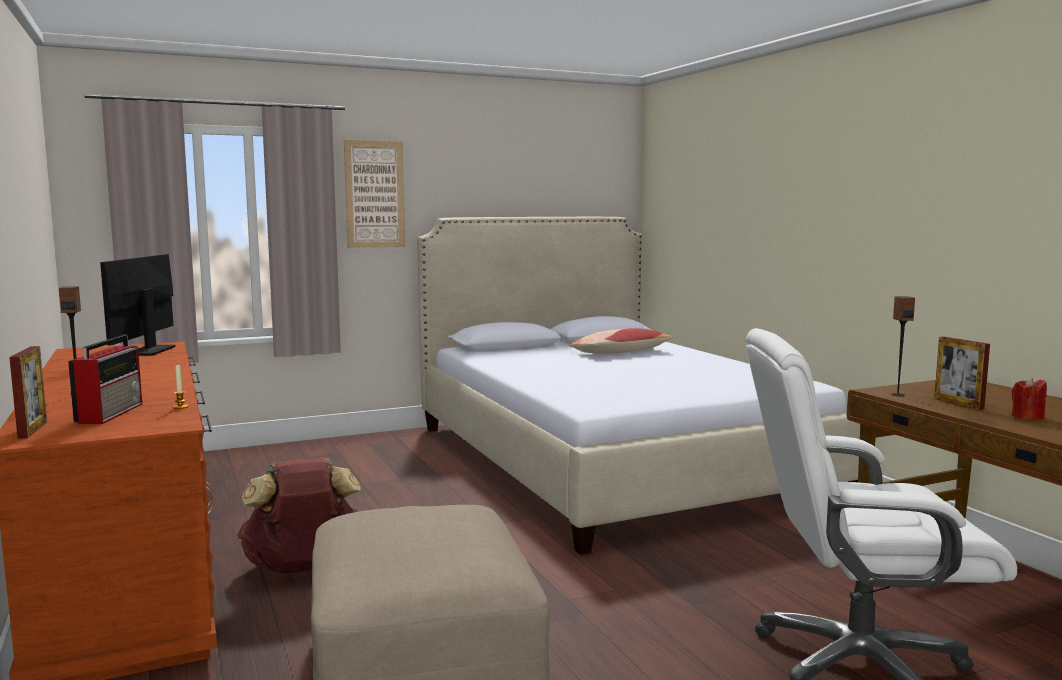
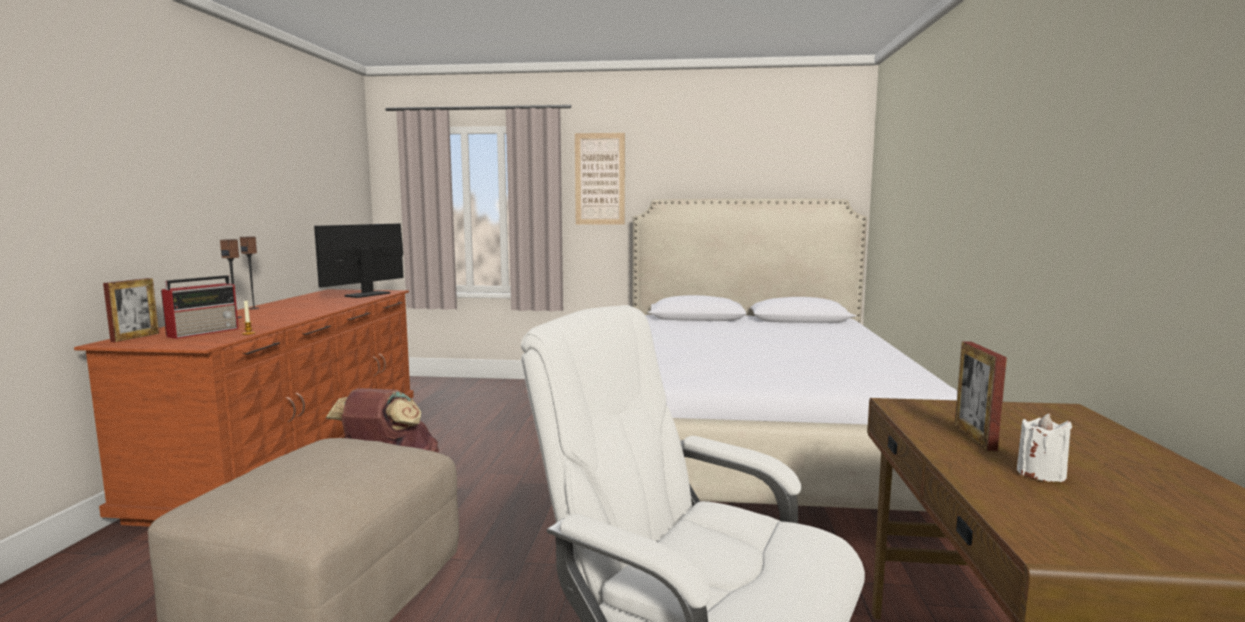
camera: 30 degrees right, 0 degrees up
(620, 353) = (788, 333): pillow -> none
(897, 394) = (915, 412): speaker -> speaker (254, 308)
(1027, 417) = (1041, 474): red candle -> white candle

